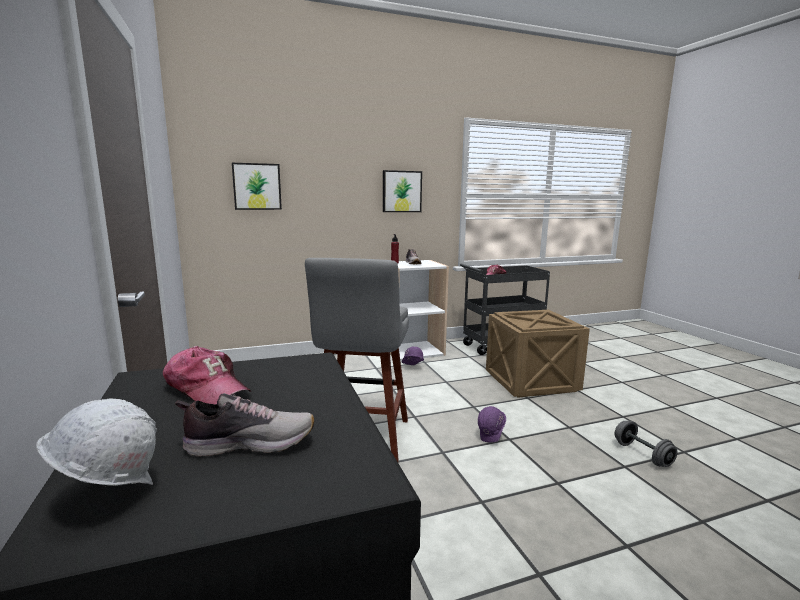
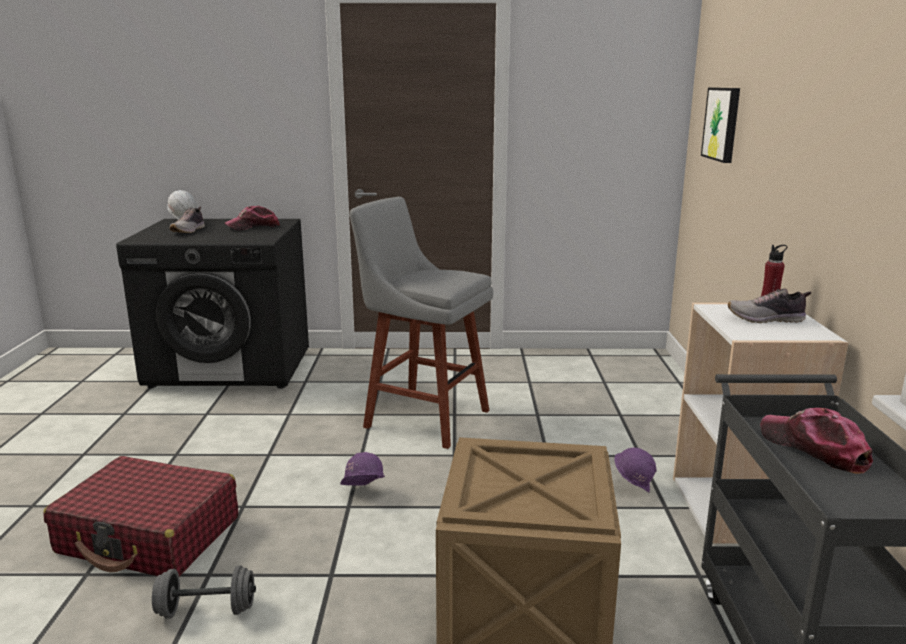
camera: 110 degrees right, 5 degrees up
(401, 191) = (843, 150): picture -> none
(638, 513) = (149, 536): none -> red suitcase

